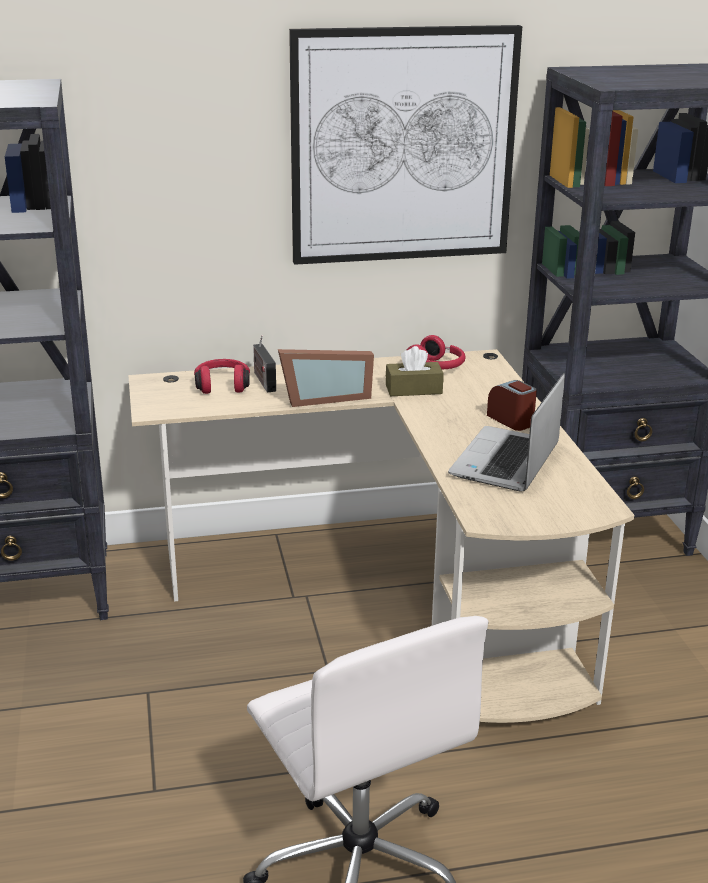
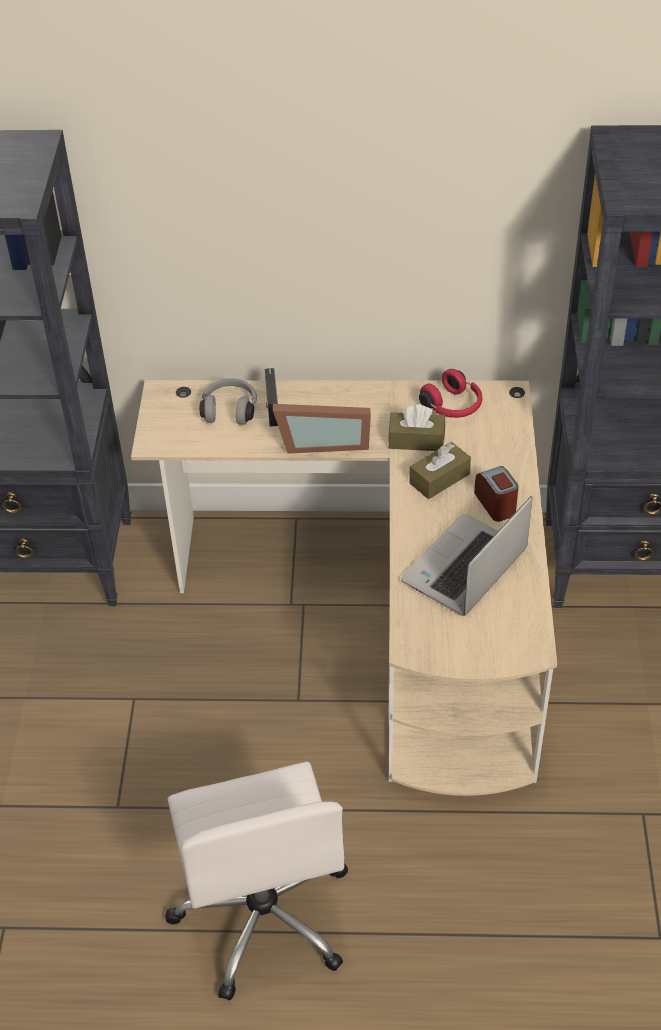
camera: 15 degrees right, 20 degrees up
(222, 385) = (230, 409): red headphones -> grey headphones
(403, 146) = (426, 192): picture -> none
(448, 410) = (439, 478): none -> brown tissue box

